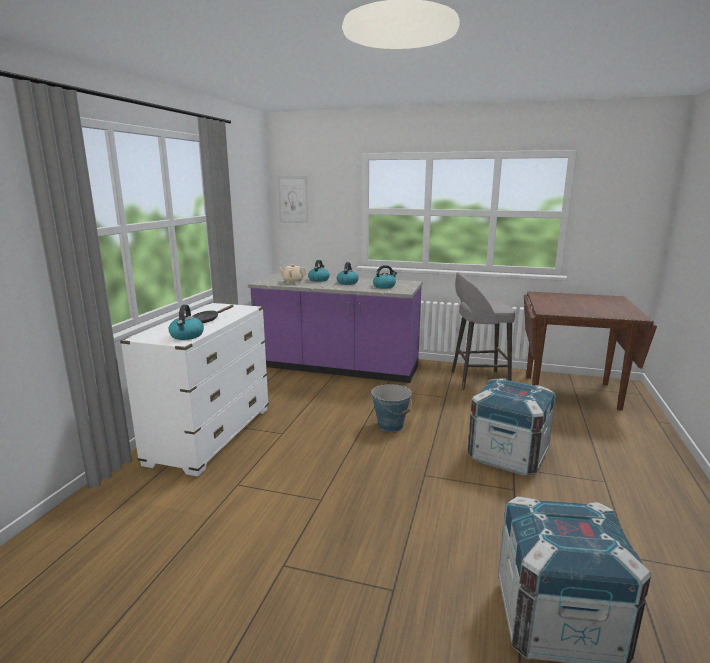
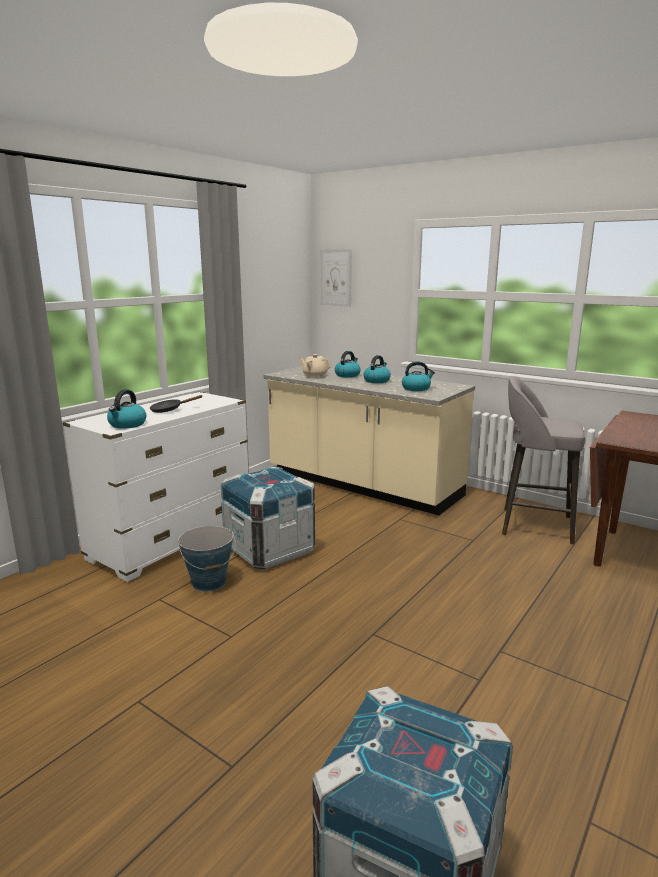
camera: 20 degrees right, 0 degrees up
(337, 368) = (362, 484): purple counter -> beige counter
(390, 426) = (375, 564): bucket -> bucket (209, 582)
(508, 456) = (504, 633): crate -> crate (269, 550)

